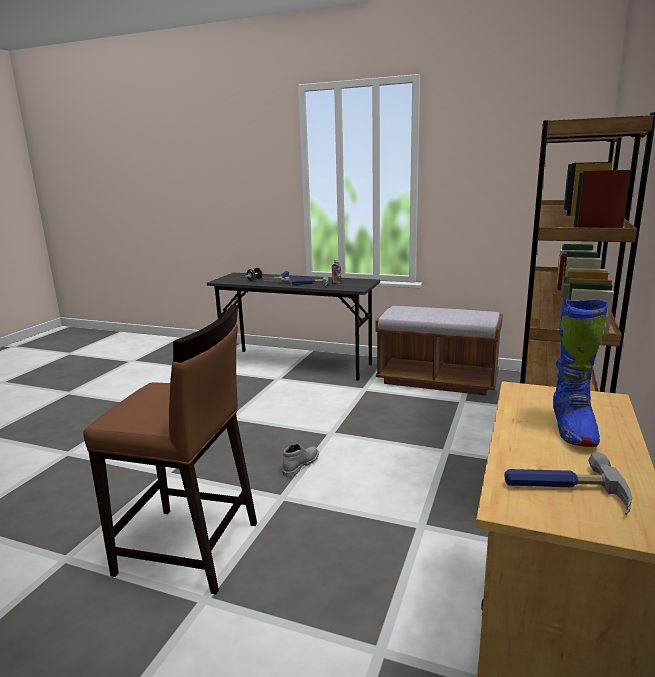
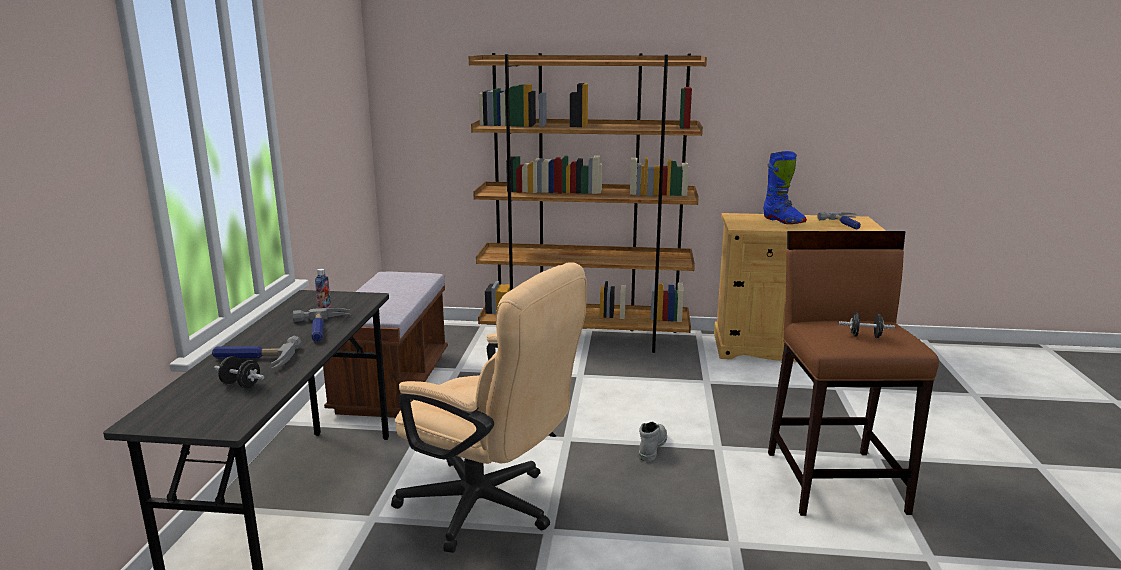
camera: 105 degrees left, 0 degrees up
(148, 400) = (865, 336): none -> black dumbbell
(264, 404) = (490, 509): none -> beige office chair
(300, 465) = (651, 447): grey boot -> grey boot turned 90 degrees clockwise
(572, 429) = (783, 221): blue boot -> blue boot turned 60 degrees clockwise

